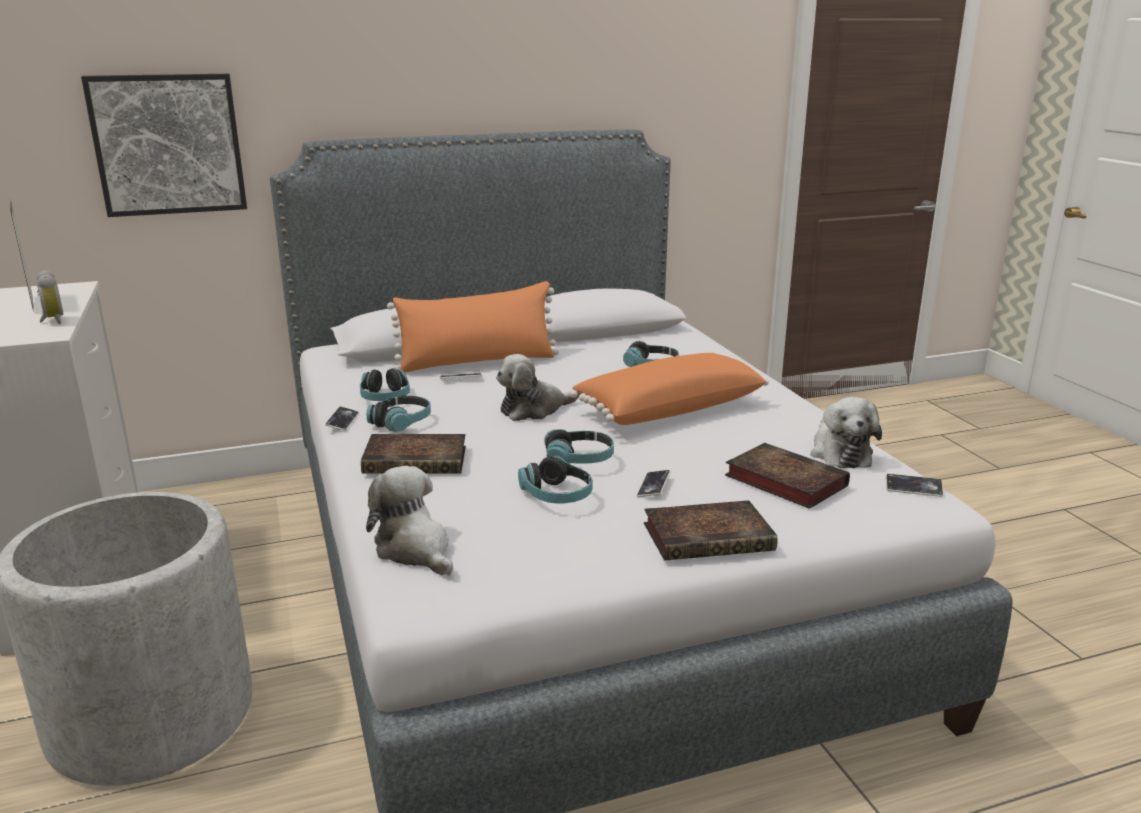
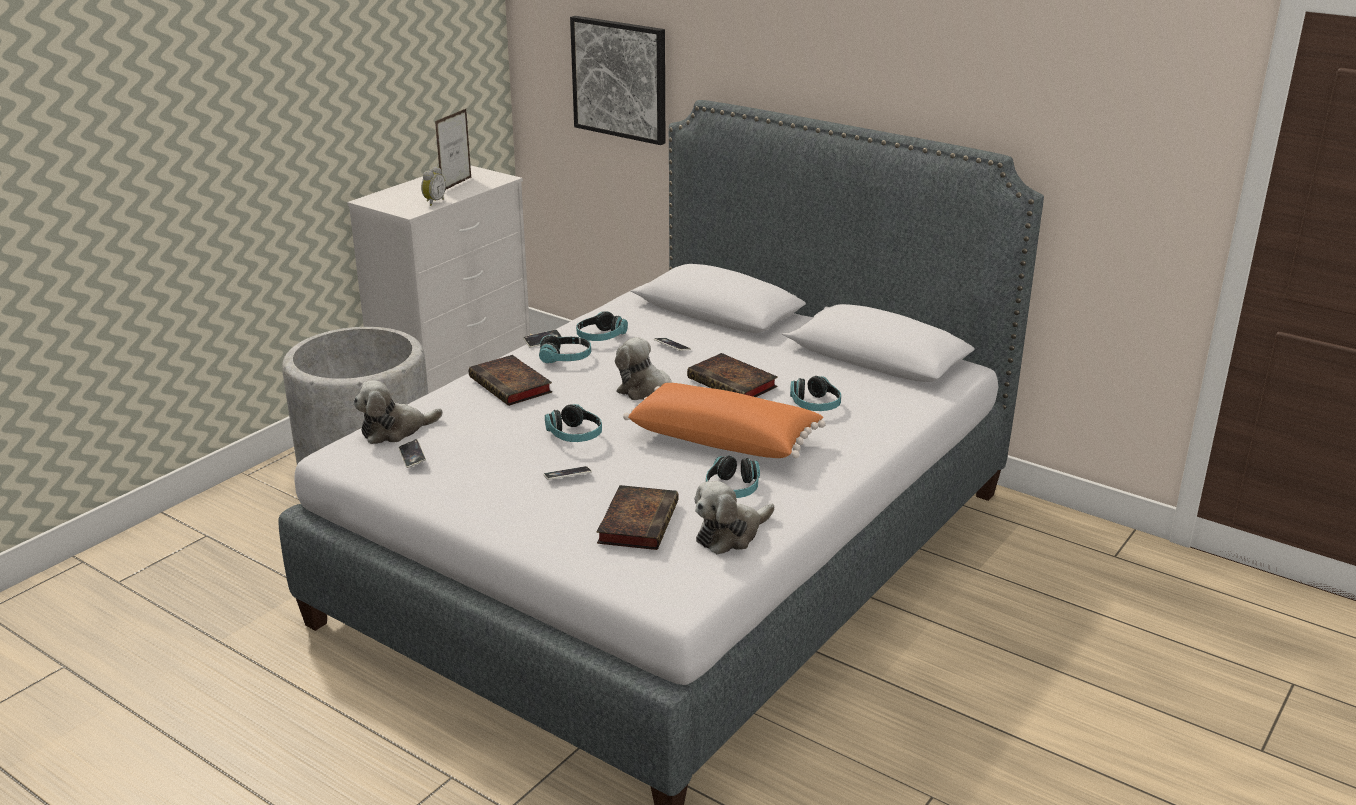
camera: 55 degrees right, 5 degrees up
(415, 549) = (395, 430): plush toy -> plush toy turned 135 degrees counterclockwise
(477, 362) = (715, 339): orange pillow -> none
(557, 495) = (507, 445): headphones -> headphones (732, 489)
(710, 537) = (510, 517): book -> book (734, 383)
(913, 488) = (695, 582): phone -> phone (412, 456)

